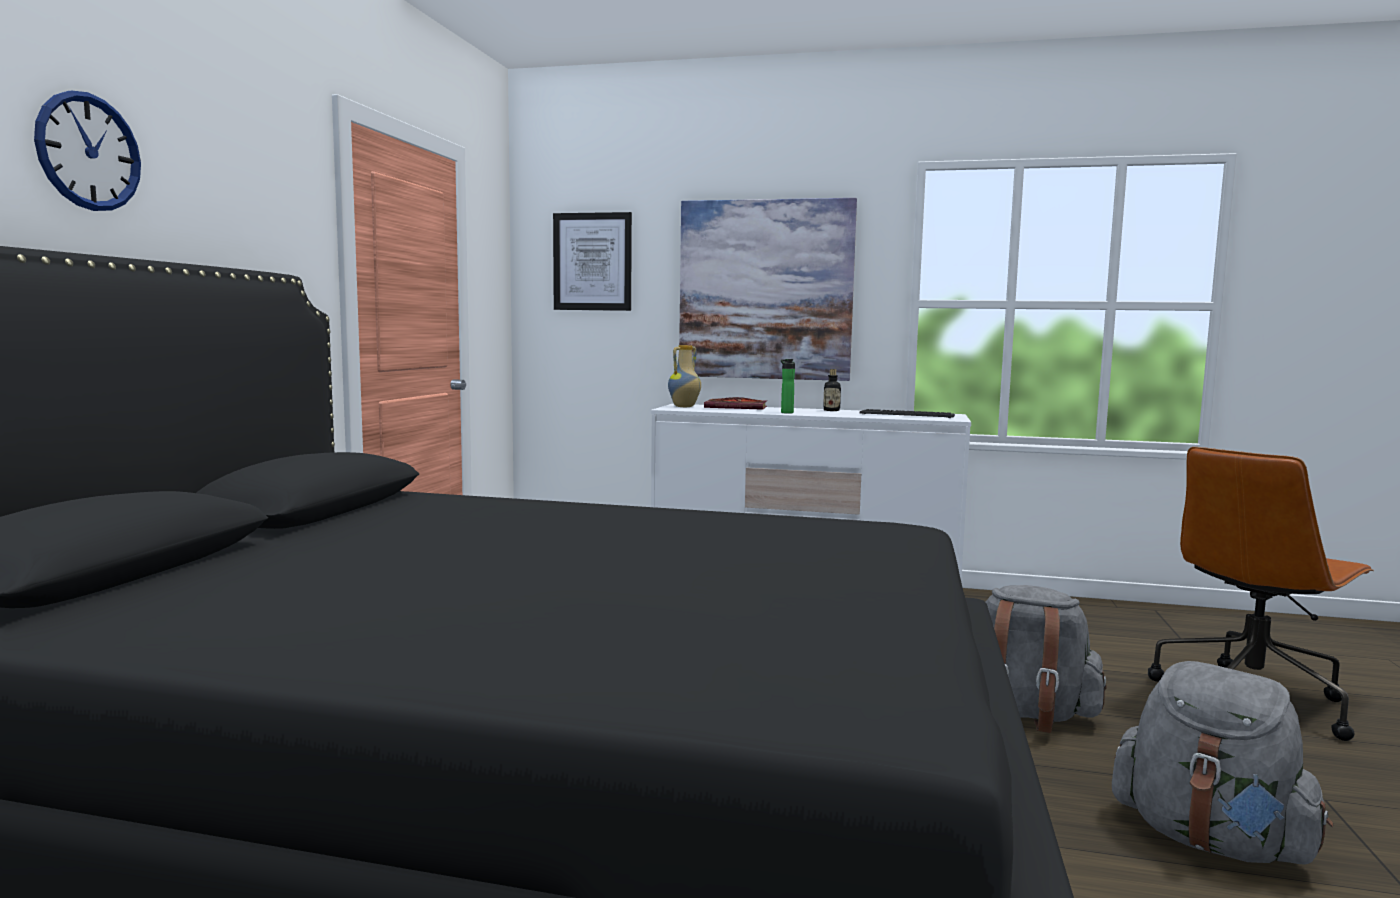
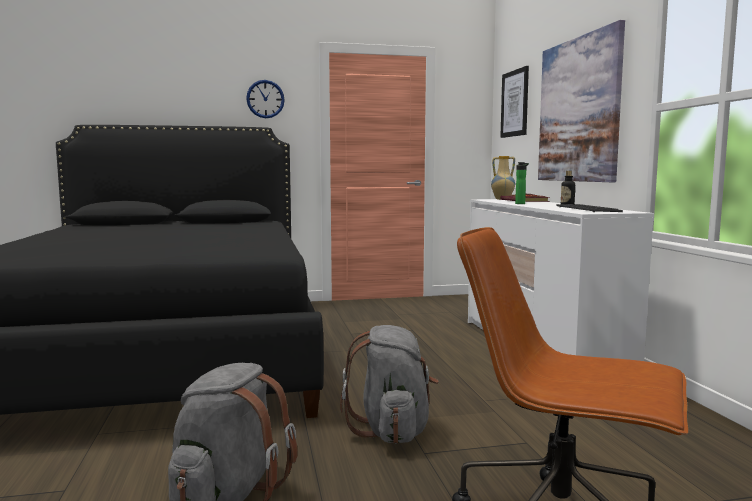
camera: 65 degrees right, 0 degrees up
(89, 152) = (184, 90): wall clock -> wall clock (265, 99)

